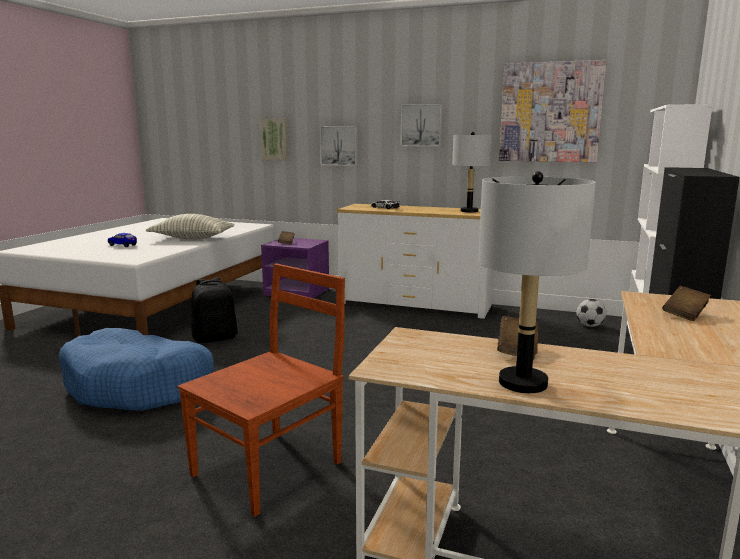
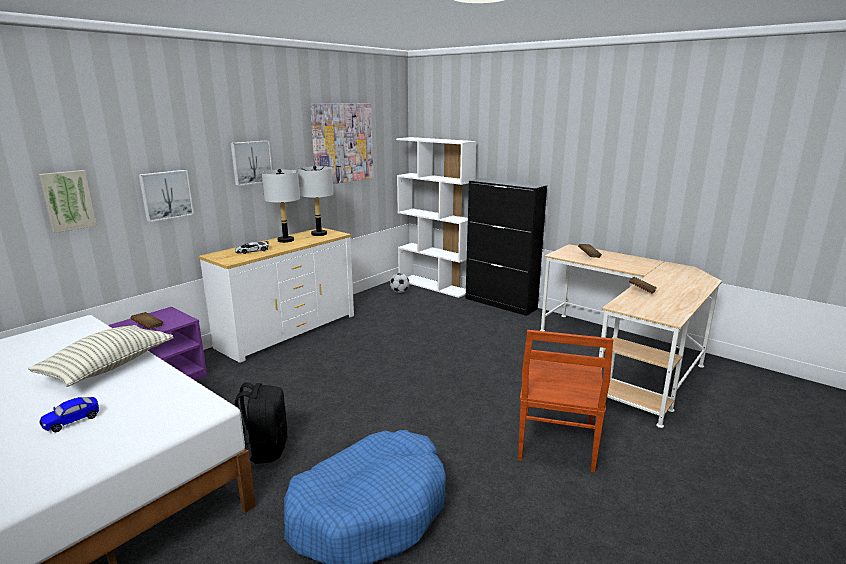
camera: 70 degrees left, 5 degrees up
(270, 467) = (556, 442): brown chair -> brown chair turned 135 degrees counterclockwise
(522, 383) = (683, 298): grey table lamp -> grey table lamp (285, 240)

